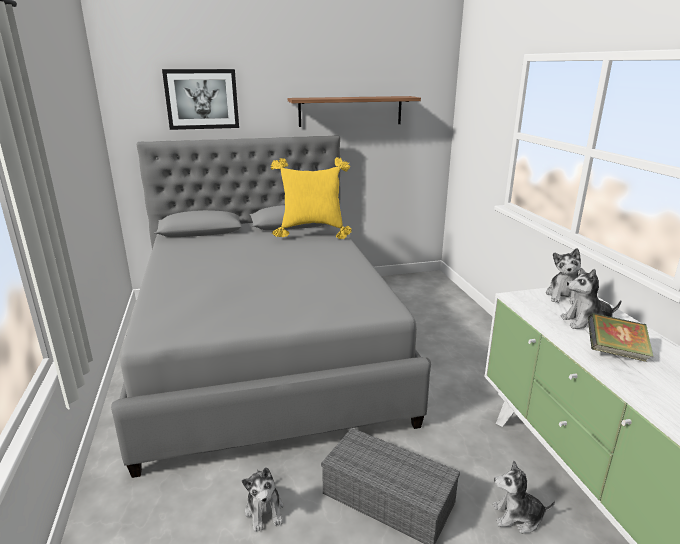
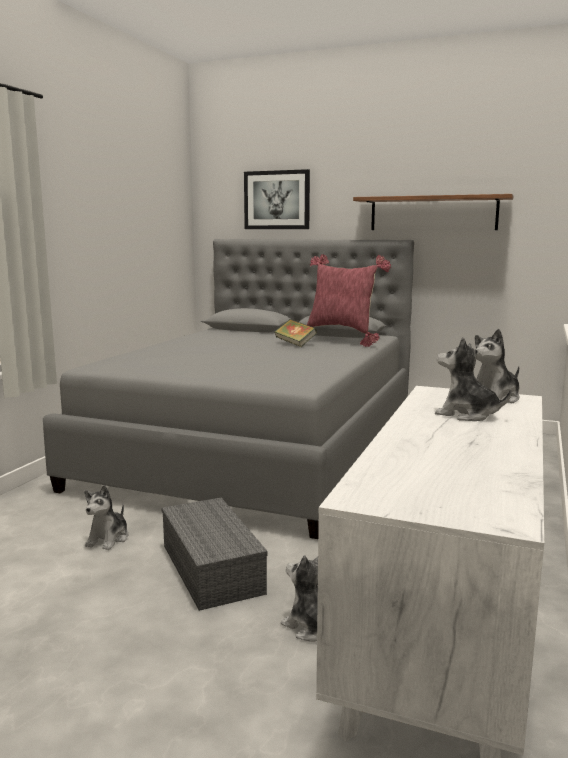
camera: 35 degrees right, 10 degrees down
(312, 235) = (342, 342): yellow pillow -> red pillow
(615, 352) = (438, 433): book -> book (295, 344)

